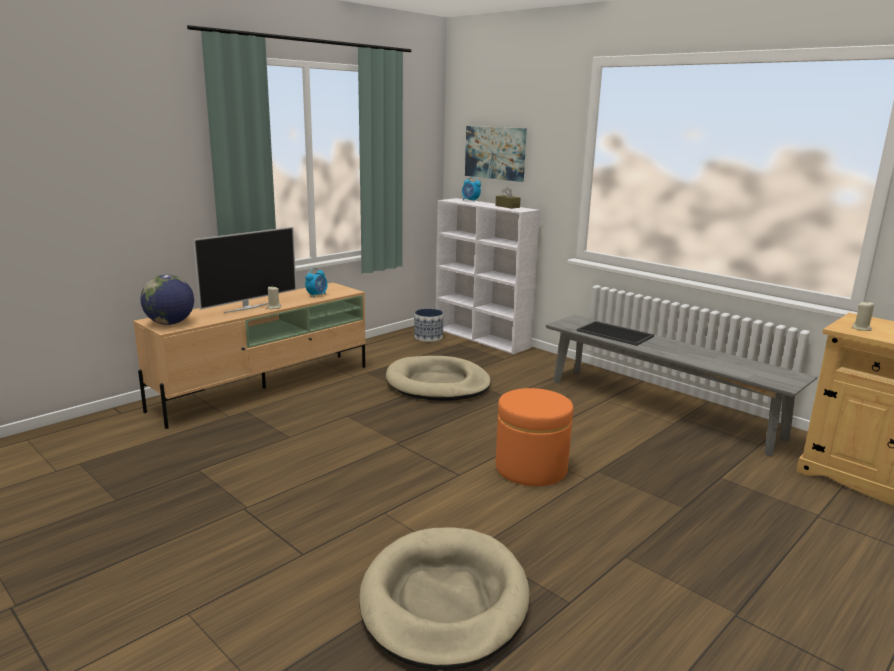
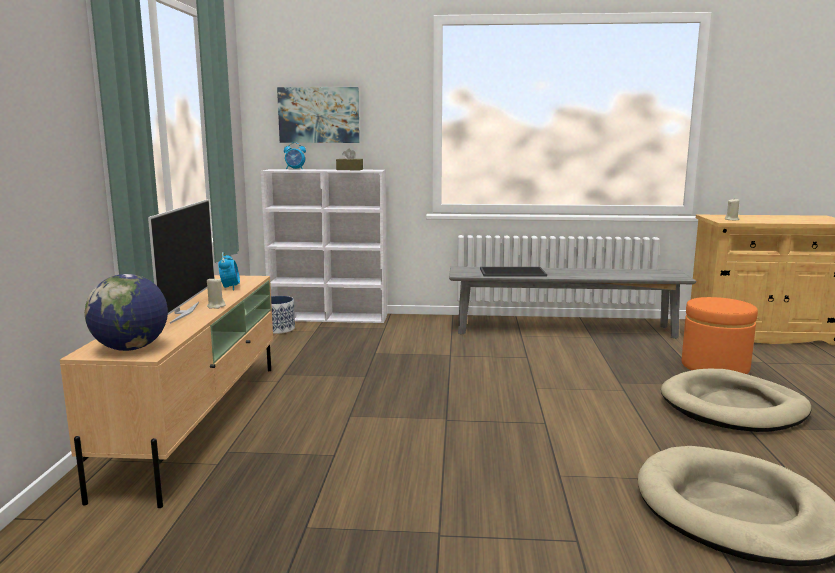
camera: 40 degrees left, 5 degrees down
(437, 384) = (372, 363): beige dog bed -> beige dog bed (733, 407)
(531, 468) = (579, 398): orange ottoman -> orange ottoman (715, 367)

